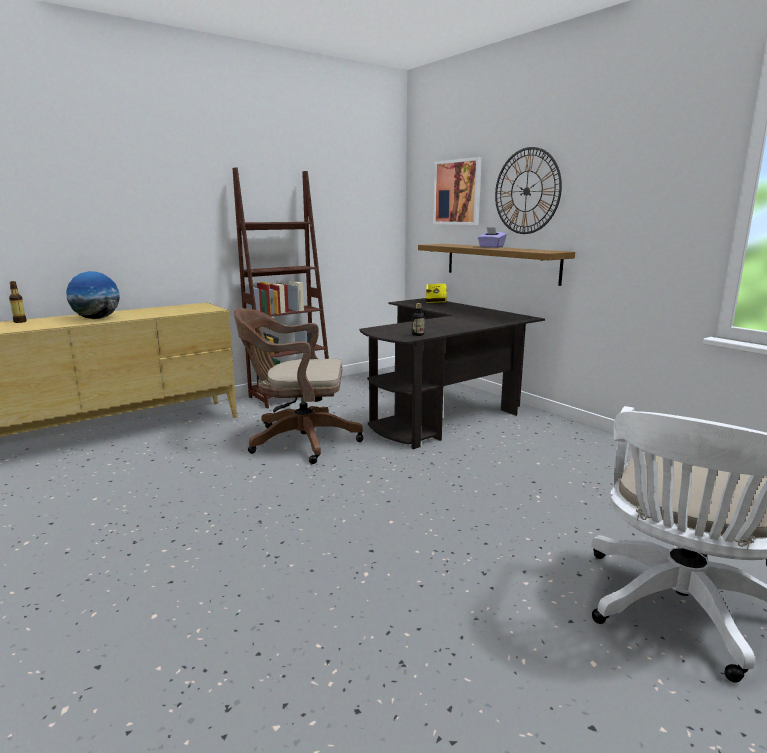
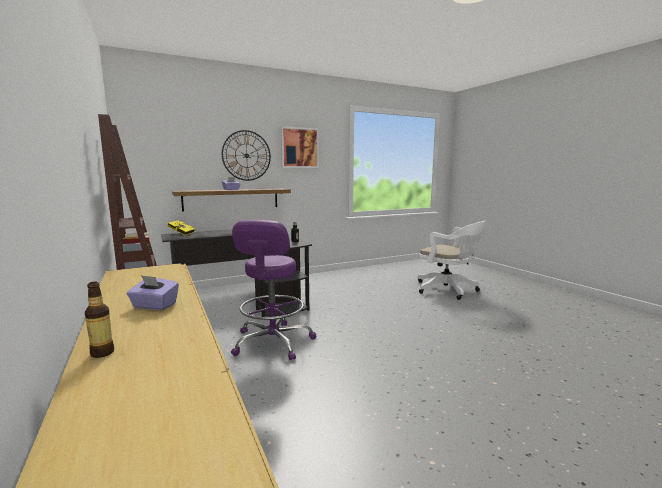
camera: 80 degrees left, 5 degrees down
(97, 318) = (154, 306): globe -> purple tissue box
(298, 441) = (272, 342): brown office chair -> purple stool
(457, 192) = (183, 153): picture -> picture (299, 148)

